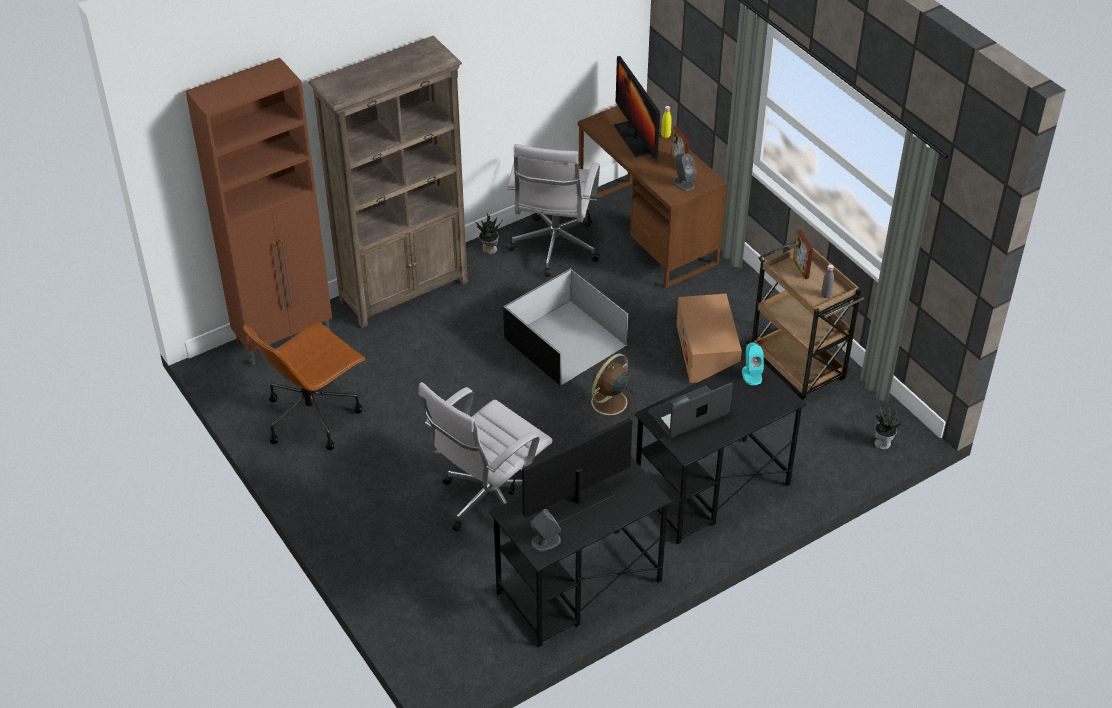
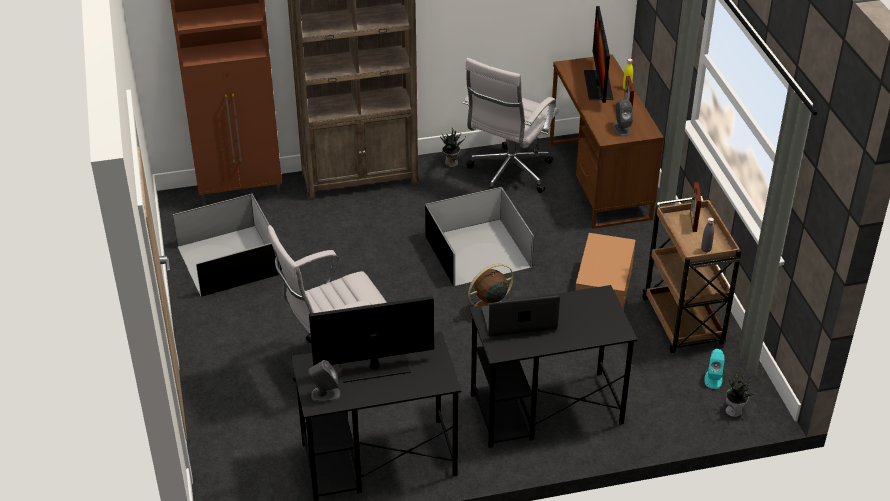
camera: 20 degrees right, 5 degrees down
(312, 416) = (228, 259): brown office chair -> black storage box
(751, 375) = (597, 301): turquoise speaker -> turquoise speaker (713, 379)

